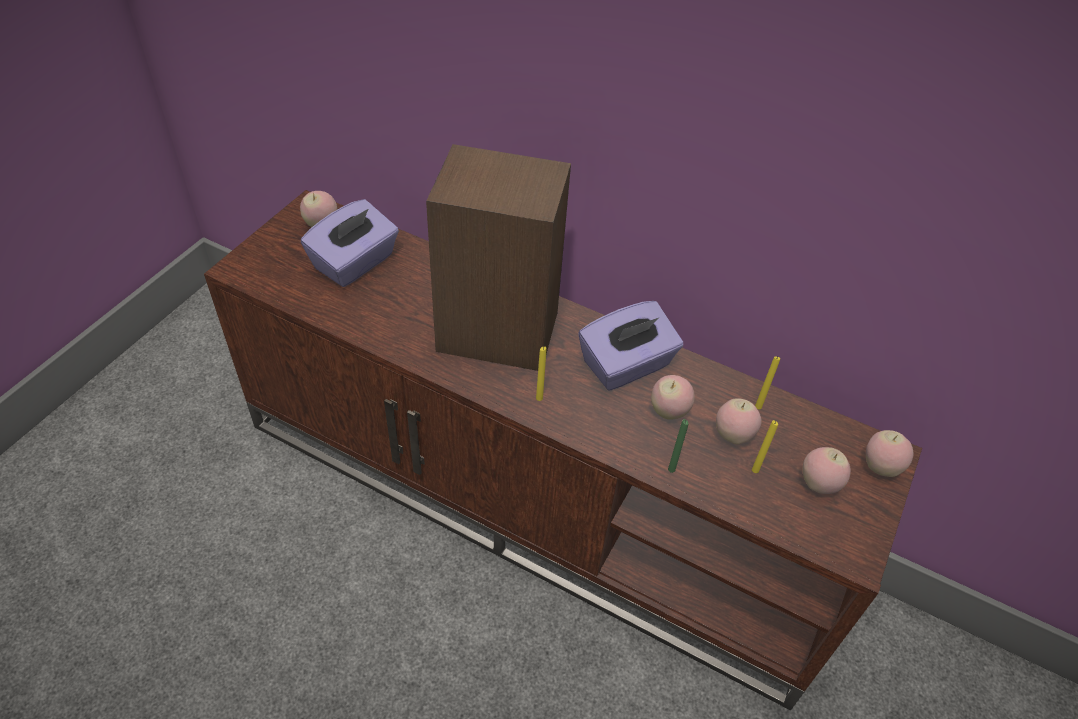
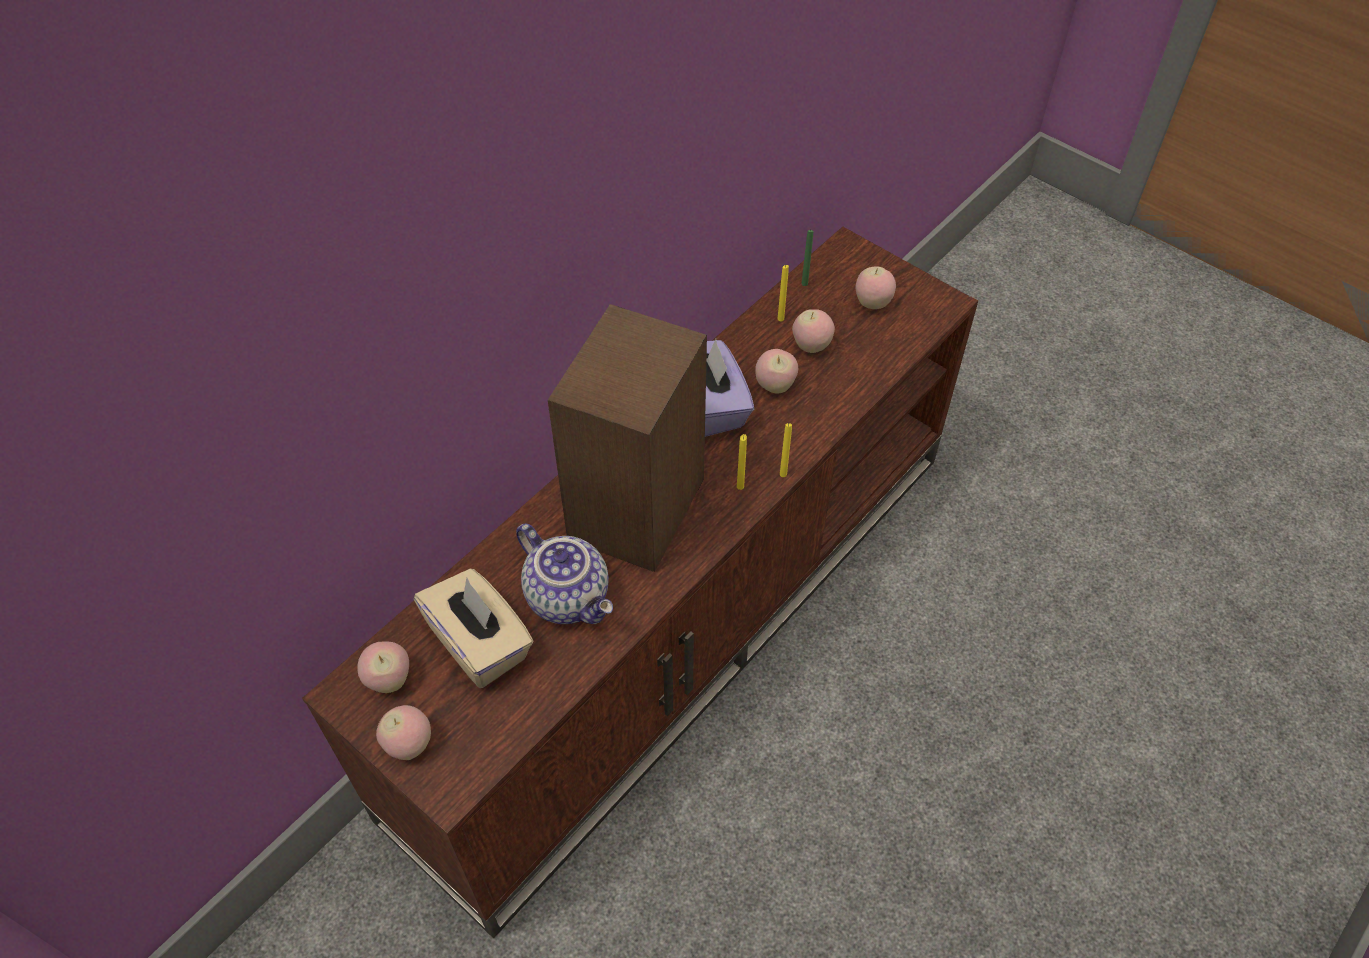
camera: 75 degrees left, 5 degrees up
(355, 263) = (480, 643): purple tissue box -> beige tissue box
(403, 304) = (570, 596): none -> teapot
(671, 469) = (844, 400): green candle -> green candle (804, 283)
(755, 470) = (852, 341): yellow candle -> yellow candle (783, 474)
(880, 467) = (859, 258): apple -> apple (409, 744)

